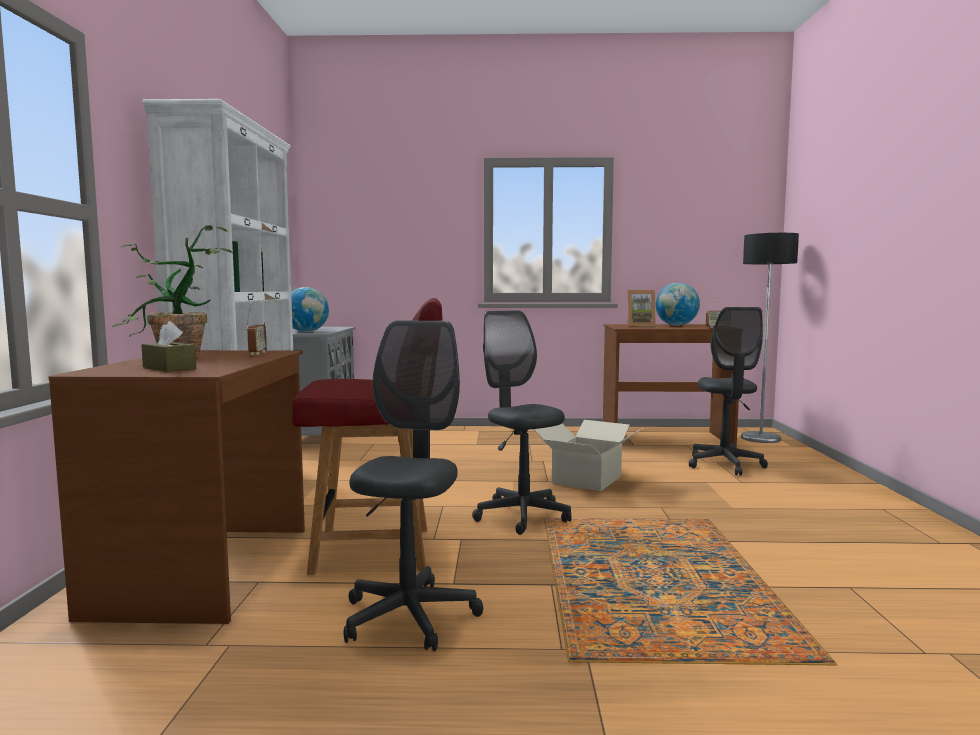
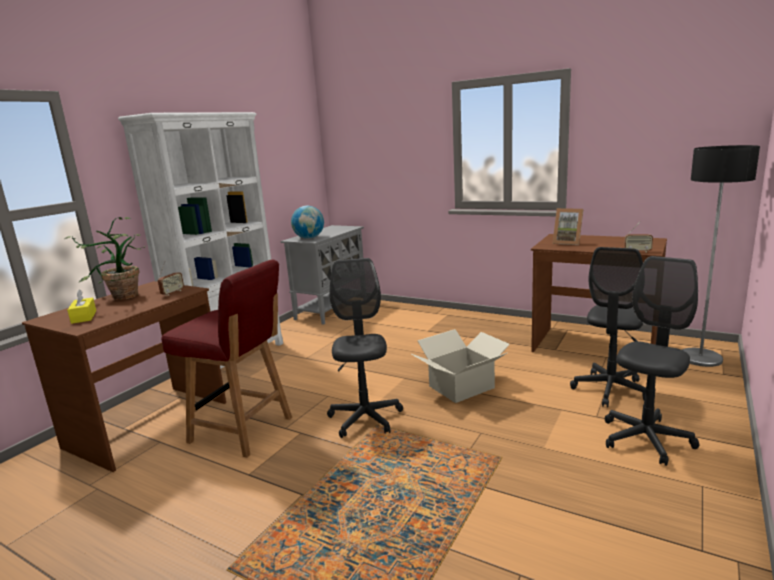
camera: 30 degrees right, 10 degrees up
(169, 368) = (84, 317): brown tissue box -> yellow tissue box
(409, 617) = (193, 496): grey office chair -> grey office chair (646, 439)
(676, 325) = (610, 241): globe -> none

